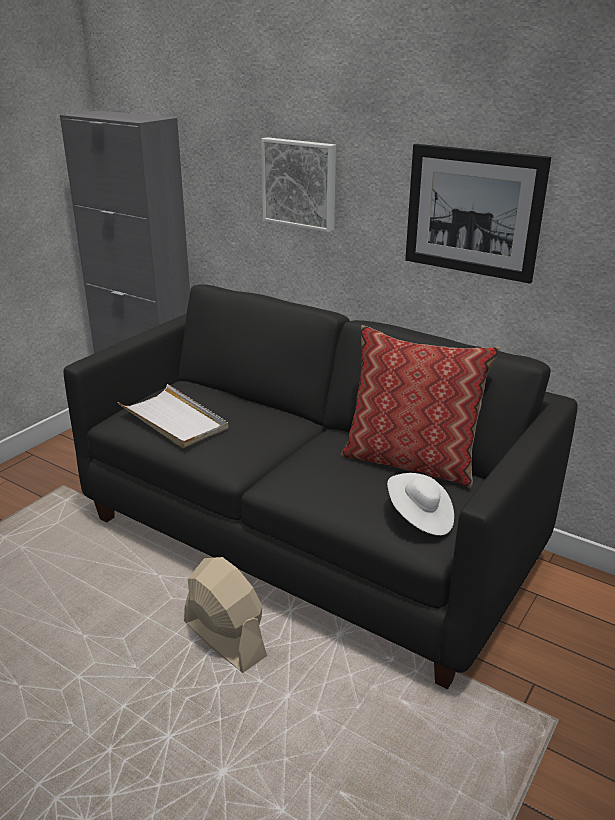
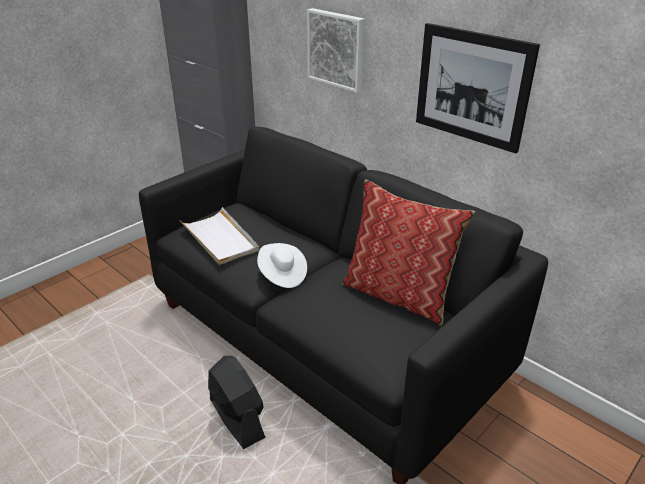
camera: 10 degrees right, 5 degrees up
(224, 639) = (237, 418): beige fan -> black fan
(419, 518) = (389, 349): white hat -> white hat (282, 275)

